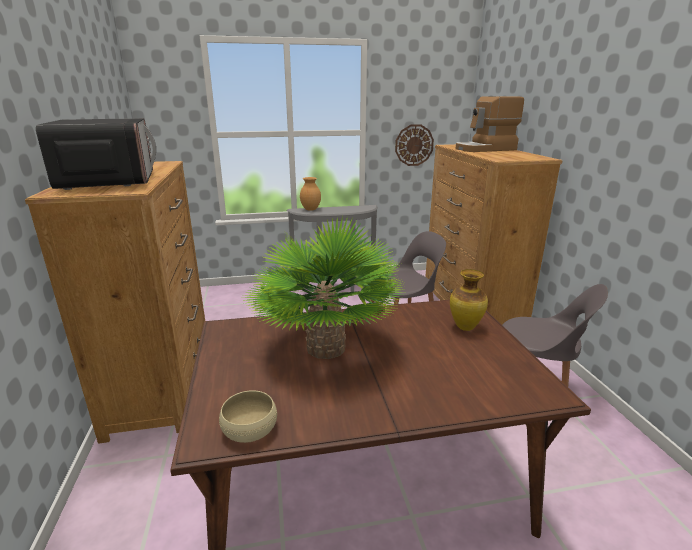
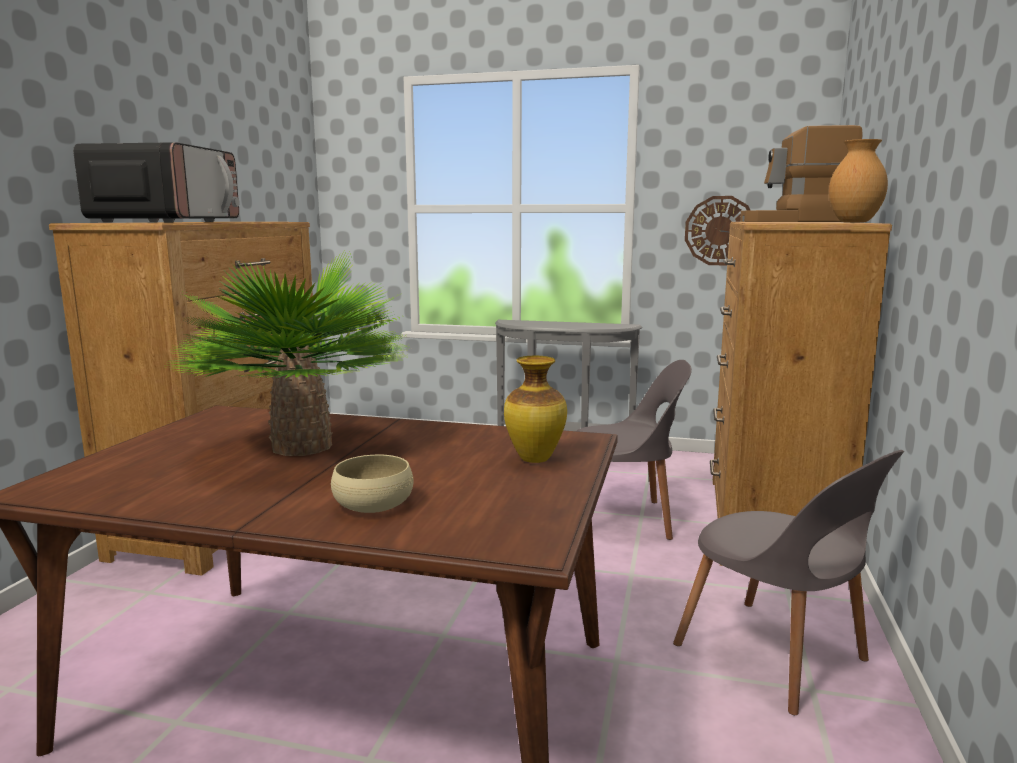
camera: 25 degrees right, 10 degrees down
(249, 429) = (87, 491): beige bowl -> beige bowl (373, 504)
(310, 209) = (528, 322): brown vase -> brown vase (854, 222)

